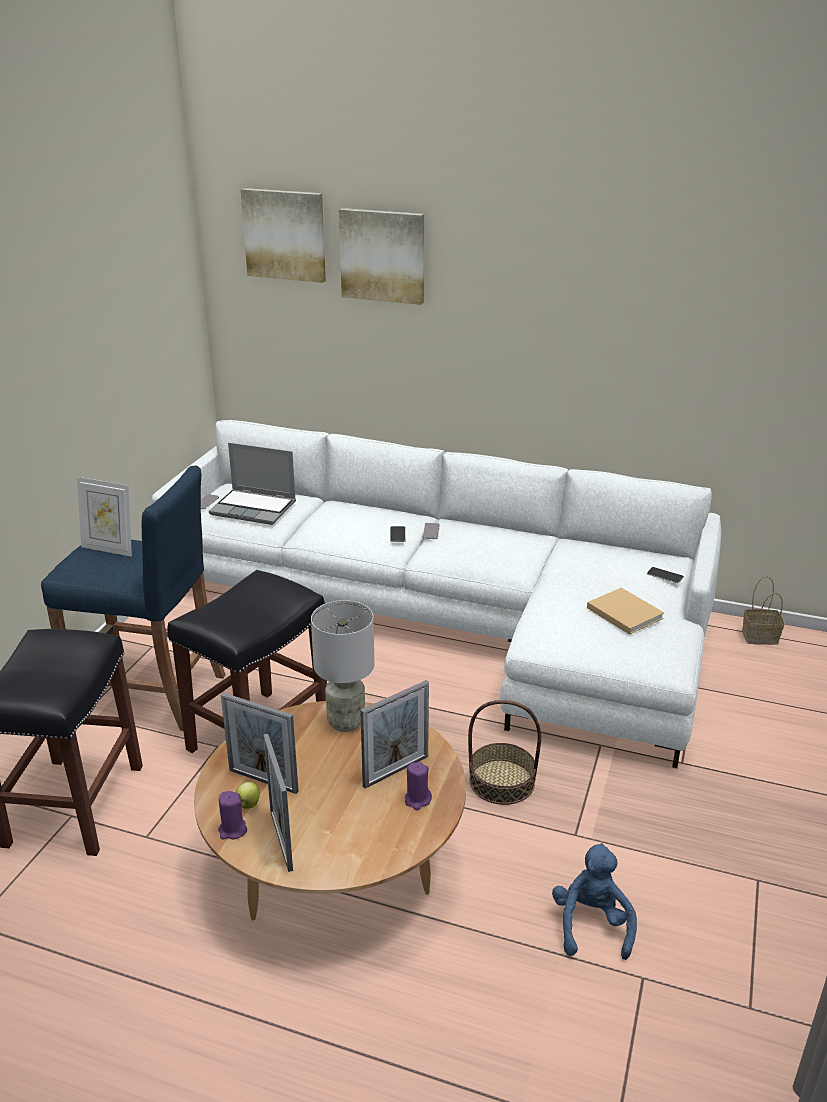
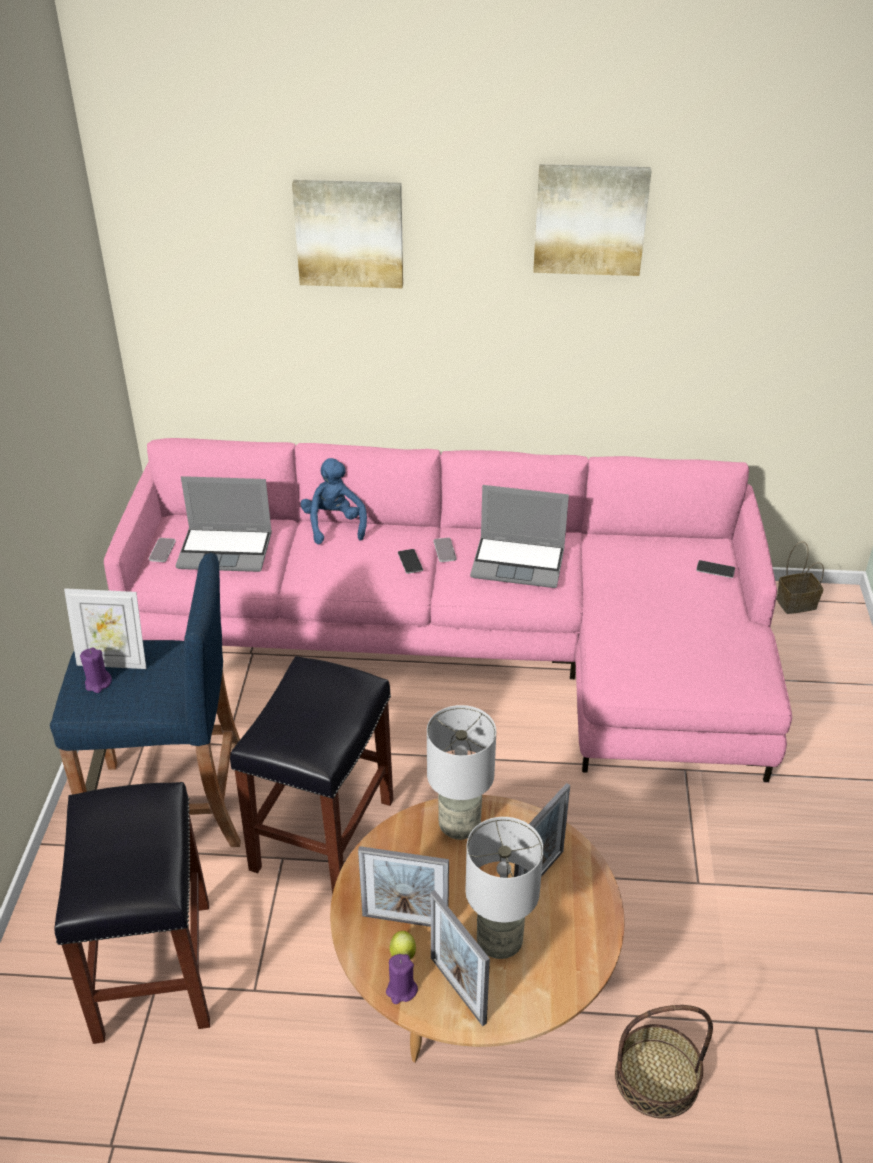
camera: 15 degrees left, 10 degrees up
(285, 235) = (218, 214): picture -> picture (590, 219)
(337, 812) = (500, 942): none -> grey table lamp
(417, 800) = (575, 907): purple candle -> purple candle (98, 683)
(452, 620) = (473, 640): white sofa -> pink sofa
(489, 547) = (519, 563): none -> laptop
(502, 781) = (603, 836): basket -> basket (657, 1077)
(591, 924) = (749, 982): blue plush toy -> blue plush toy (334, 525)
(623, 612) = (692, 627): beige book -> none

